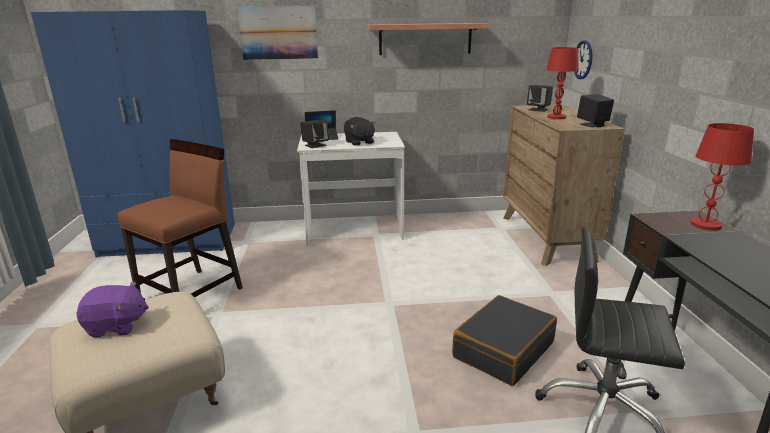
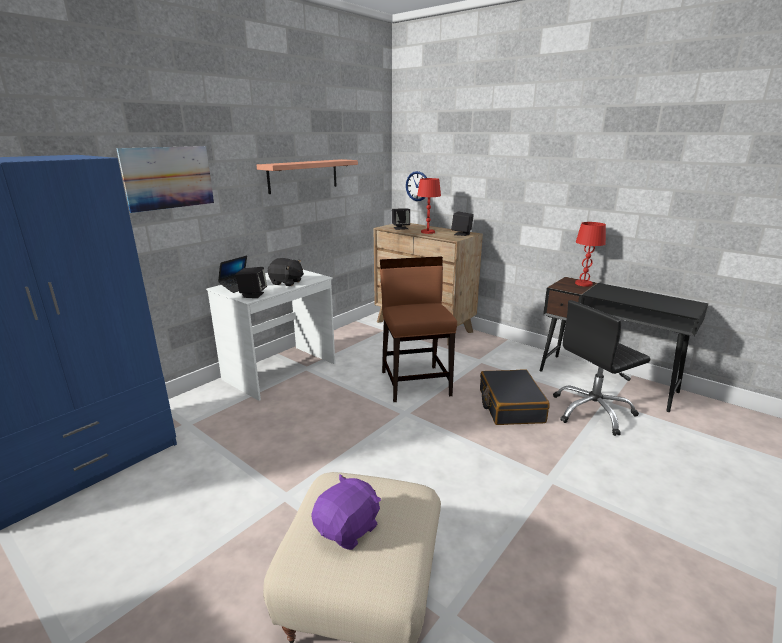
camera: 45 degrees left, 0 degrees up
(192, 294) = (223, 496): brown chair -> brown chair (416, 382)

